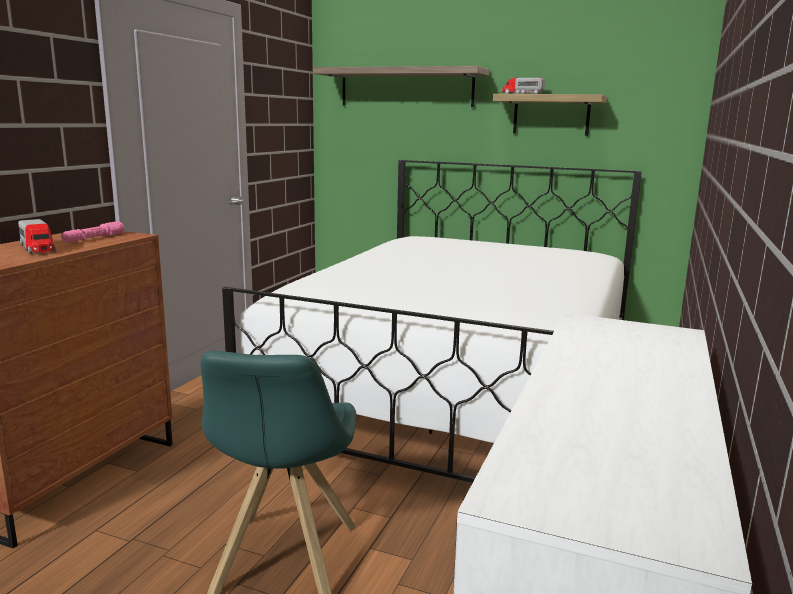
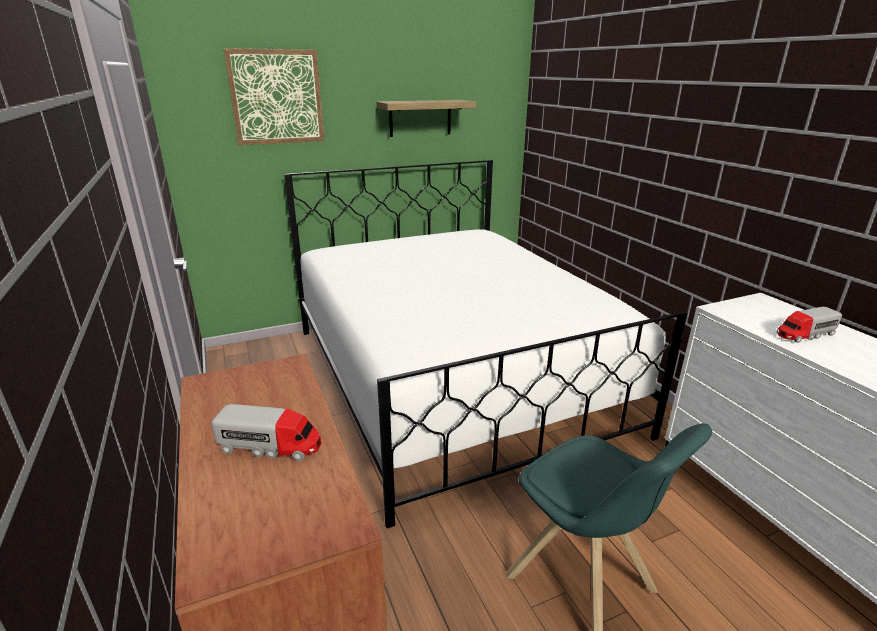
camera: 45 degrees left, 10 degrees up
(94, 238) = (266, 393): pink flashlight -> none
(406, 88) = (276, 96): shelf -> picture
(522, 94) = (403, 101): toy truck -> toy truck (804, 334)

